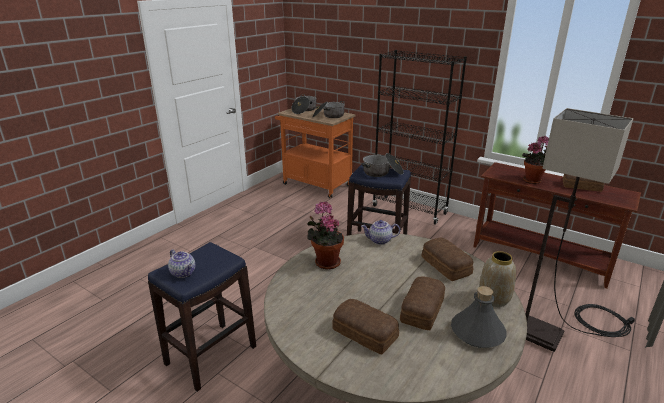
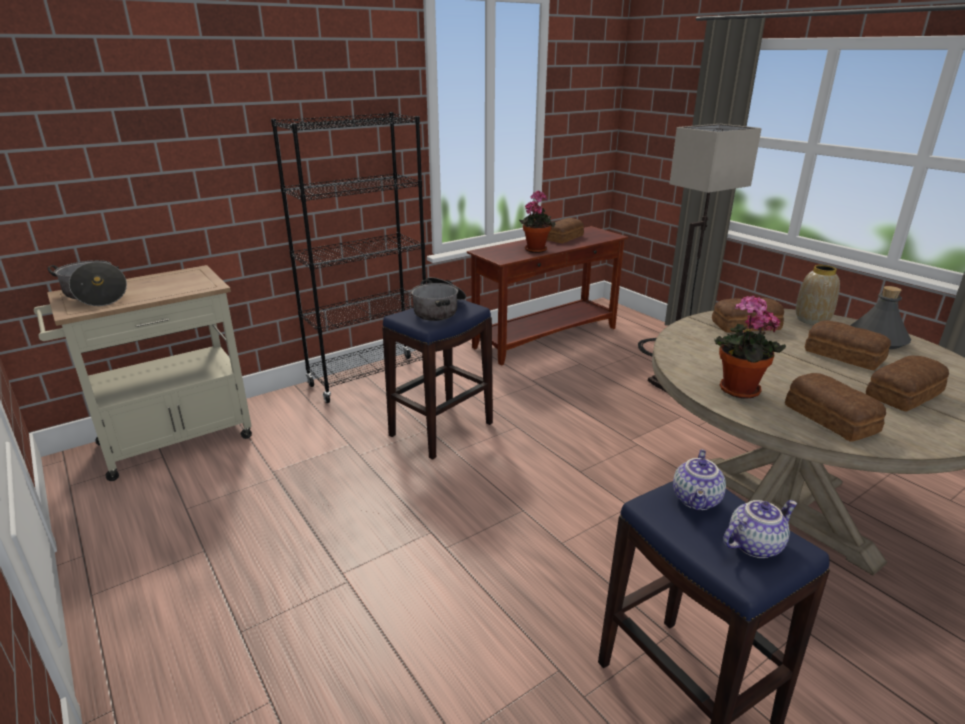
camera: 70 degrees left, 0 degrees up
(307, 295) = (830, 417): none -> bread
(315, 184) = (171, 442): orange cart -> beige cart
(328, 116) = (179, 283): cooking pot -> none
(380, 241) = (679, 347): teapot -> teapot (697, 500)

